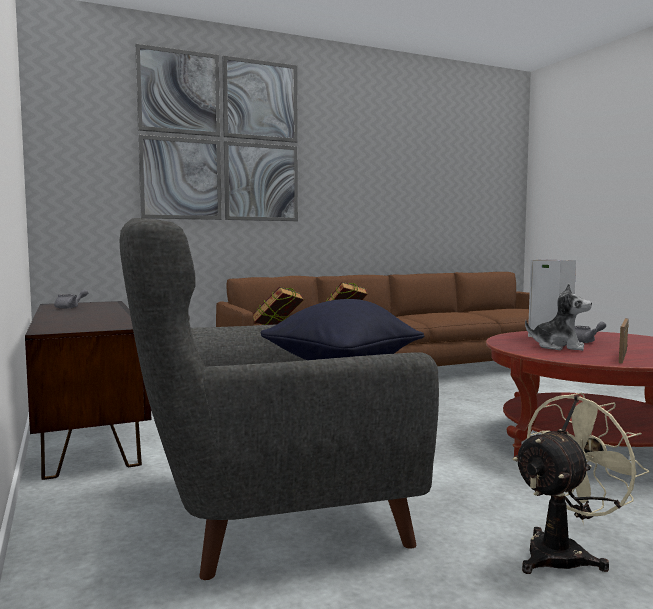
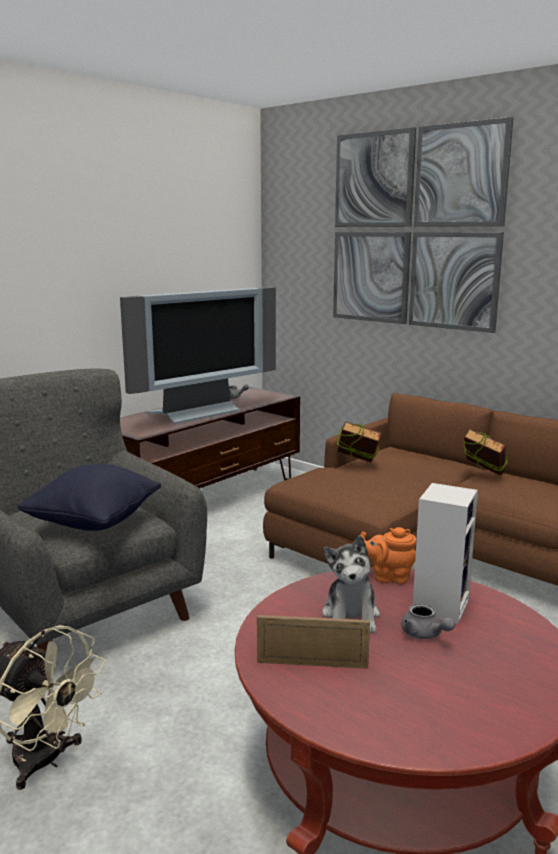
camera: 65 degrees right, 10 degrees up
(96, 315) = (196, 413): none -> television
(505, 338) = (388, 577): none -> orange teapot

